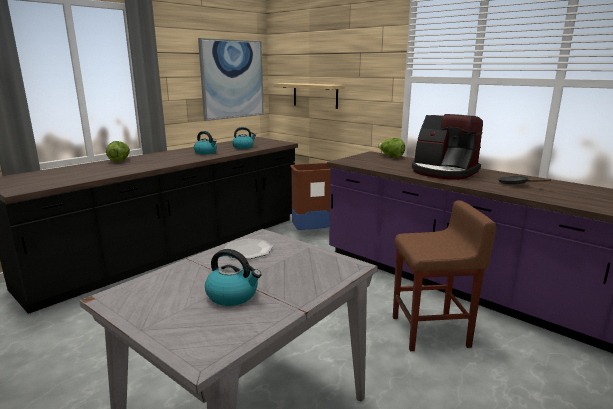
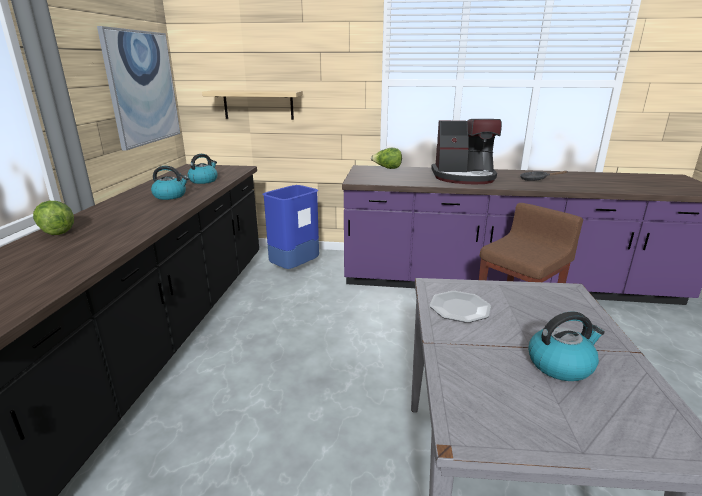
camera: 35 degrees left, 5 degrees up
(312, 232) = (294, 268): brown trash can -> blue trash can

